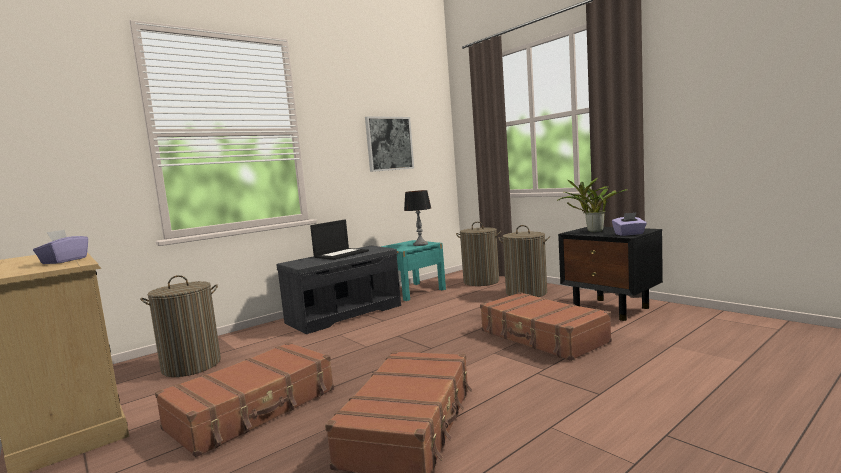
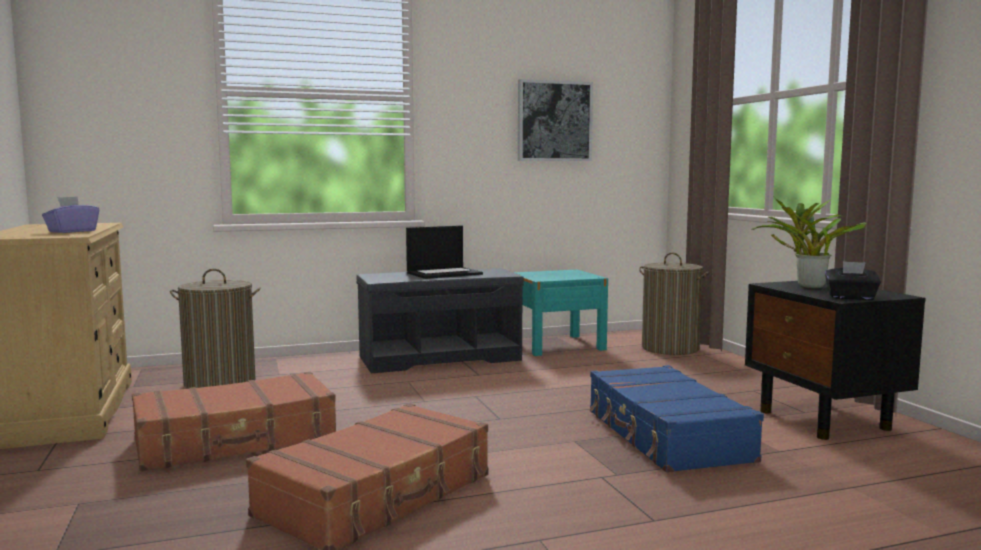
camera: 20 degrees right, 0 degrees up
(420, 244) = (574, 276): table lamp -> none
(526, 293) = (719, 374): laundry basket -> none
(542, 337) = (665, 436): brown suitcase -> blue suitcase
(629, 234) = (851, 297): purple tissue box -> black tissue box

